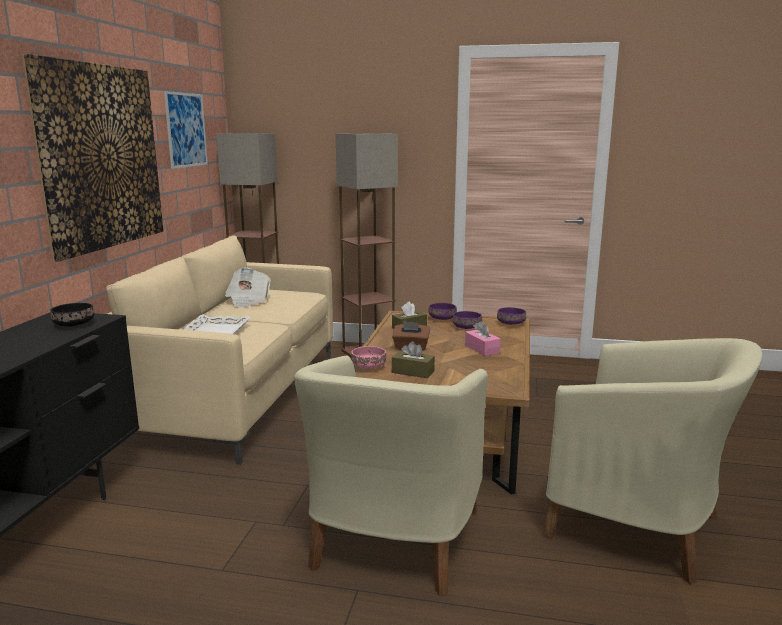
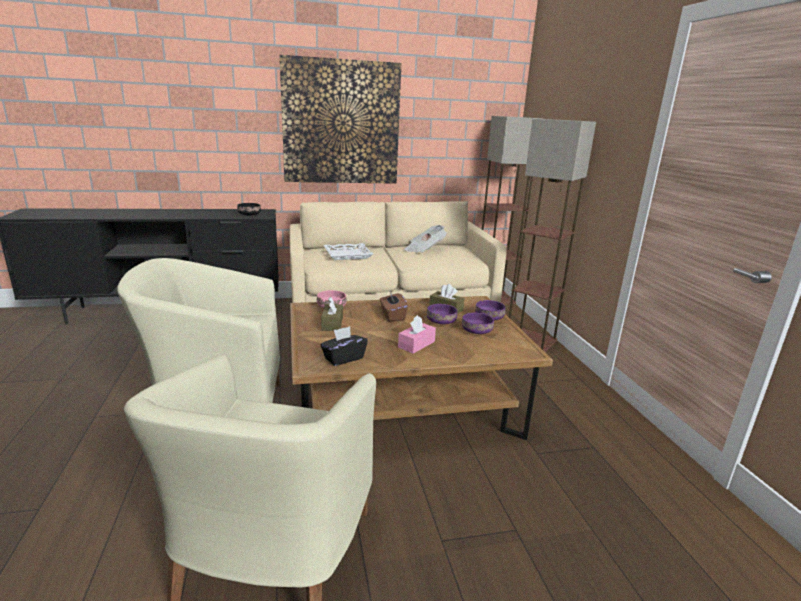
camera: 65 degrees right, 5 degrees up
(186, 130) = (451, 110): picture -> none
(497, 377) = (343, 358): none -> black tissue box
(510, 323) = (517, 350): purple bowl -> purple bowl (441, 322)

